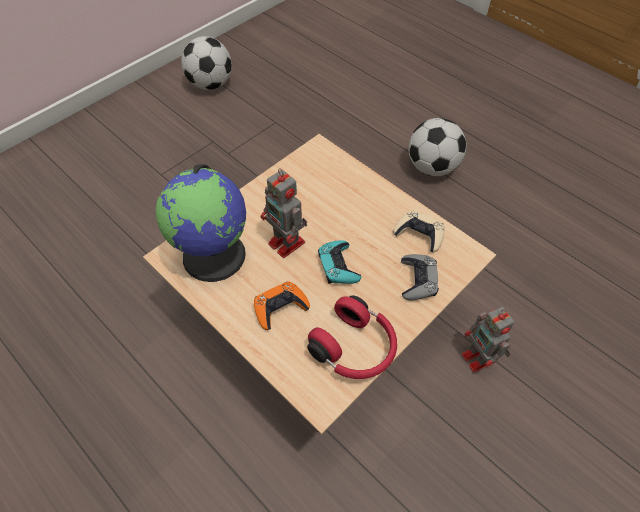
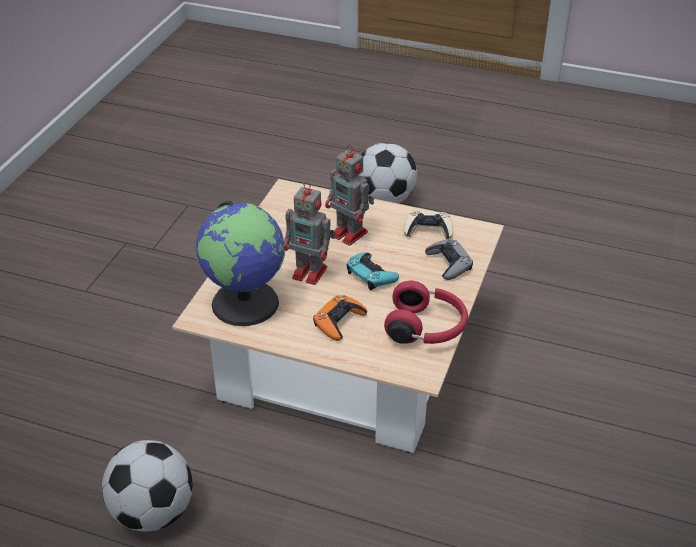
camera: 25 degrees left, 15 degrees down
(210, 84) = (84, 188): football -> football (152, 513)
(479, 359) = (524, 343): toy robot -> toy robot (351, 234)

